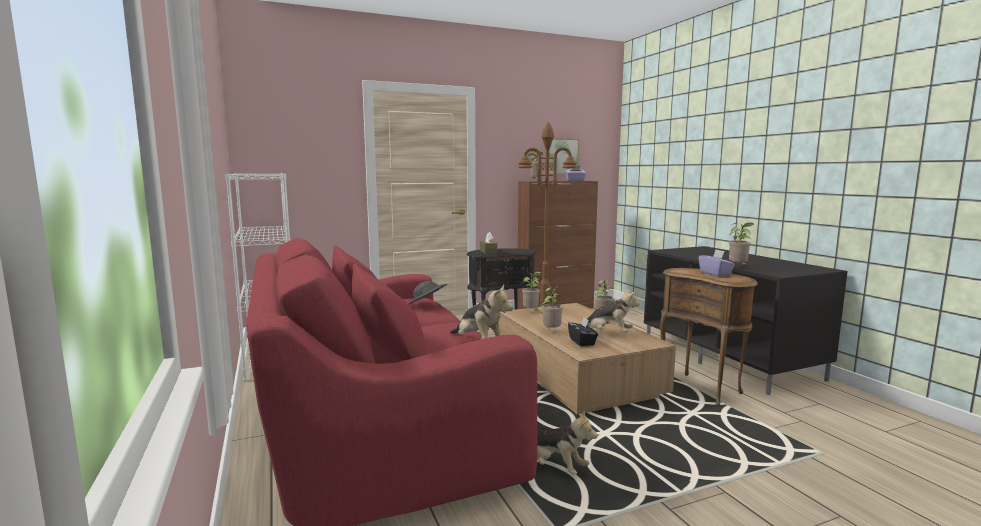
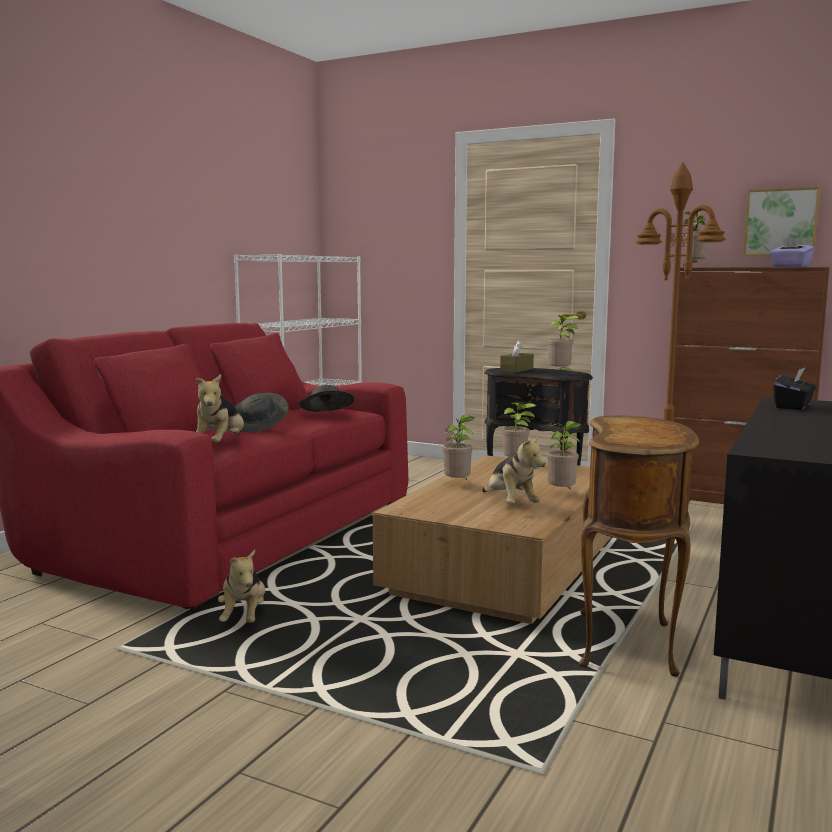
camera: 50 degrees right, 0 degrees up
(436, 324) = (259, 427): none -> grey hat
(582, 342) = (447, 501): black tissue box -> black tissue box (793, 407)
(715, 274) = (654, 431): purple tissue box -> none
(738, 267) = (755, 433): potted plant -> potted plant (560, 374)

